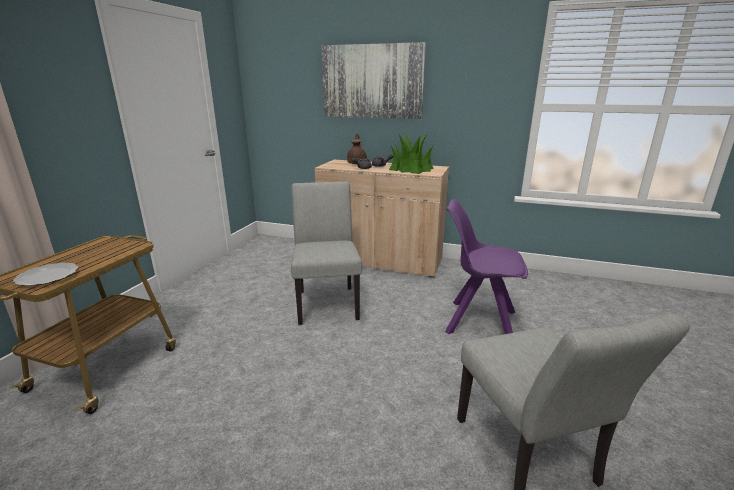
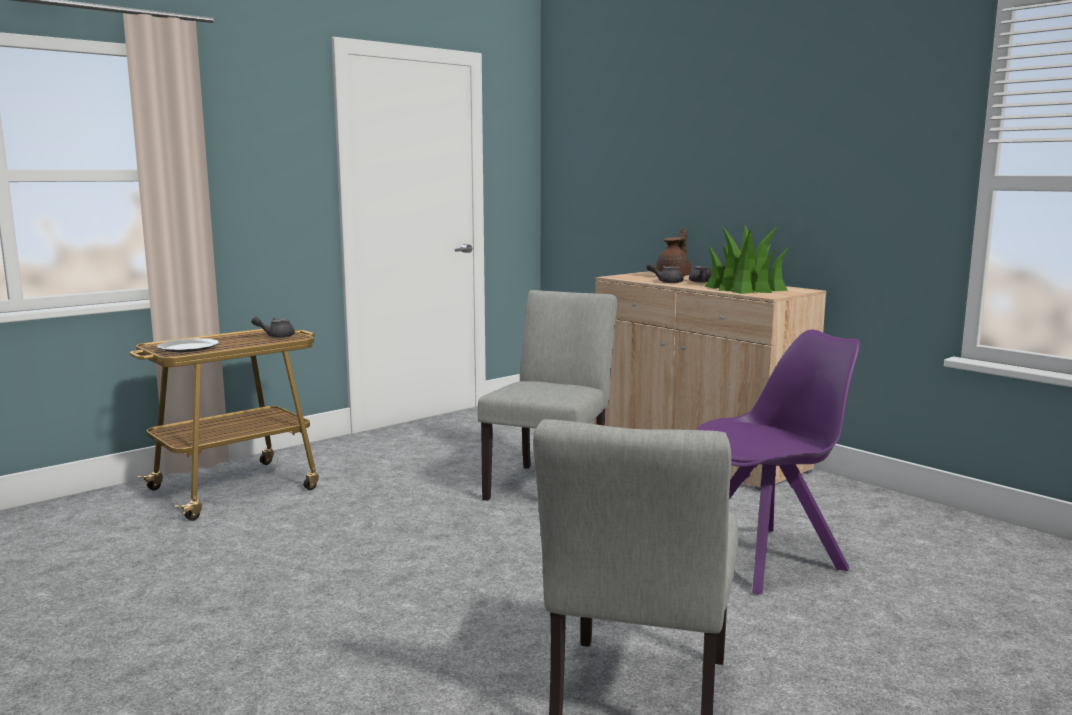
camera: 30 degrees right, 10 degrees down
(116, 246) = (276, 336): none -> grey teapot
(372, 81) = (713, 143): picture -> none
(478, 321) = (768, 558): purple chair -> purple chair turned 105 degrees clockwise

